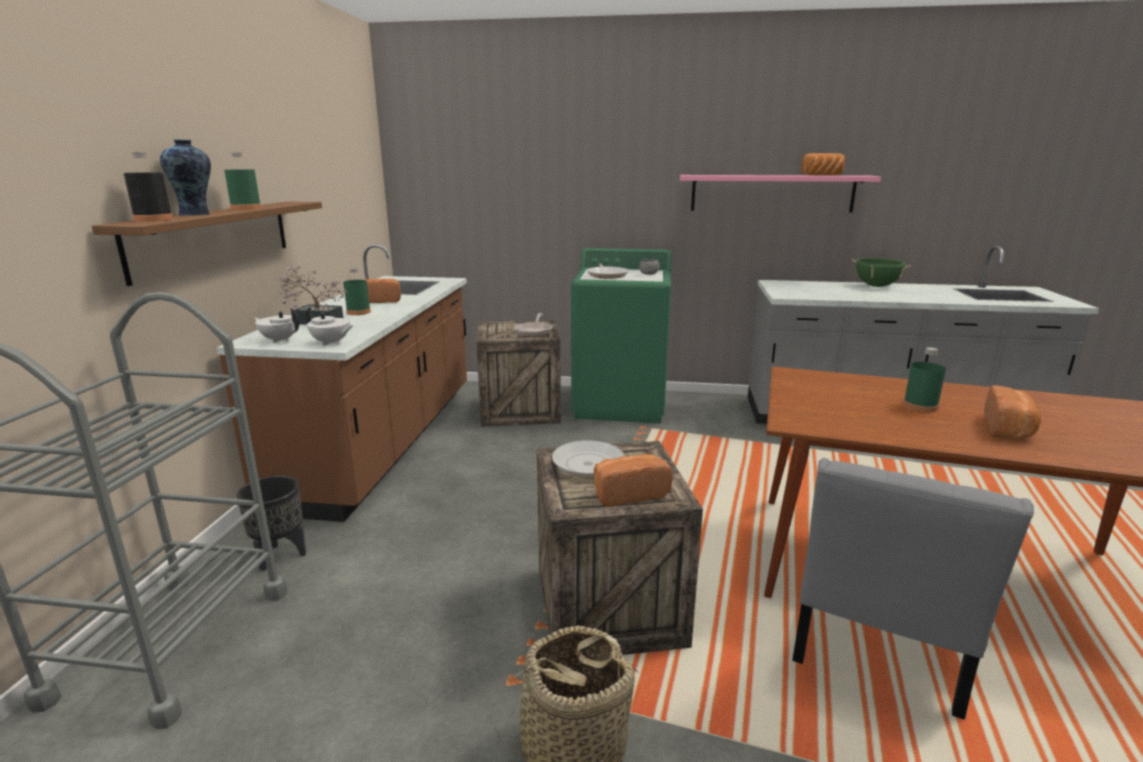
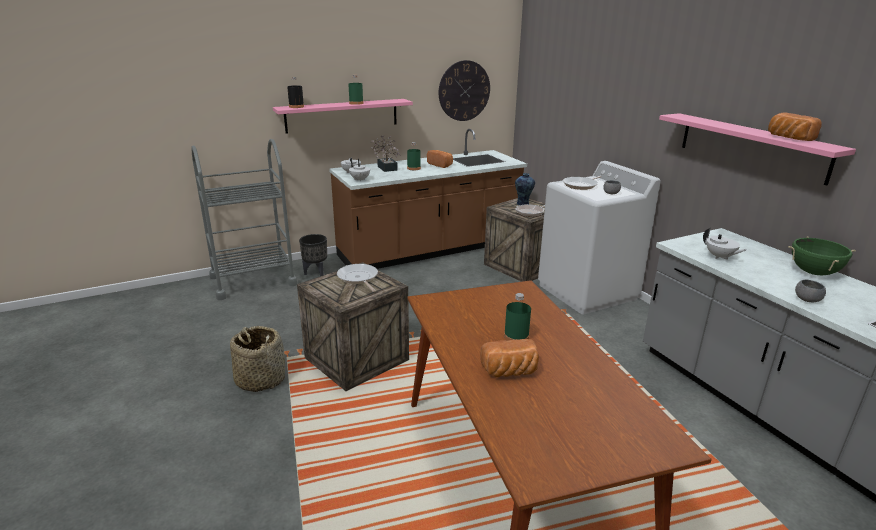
camera: 55 degrees right, 5 degrees up
(196, 214) = (322, 105): vase -> vase (523, 204)
(214, 237) = (342, 115): brown shelf -> pink shelf
(344, 188) = (464, 91): none -> wall clock
(620, 404) = (587, 292): green washing machine -> white washing machine
(628, 493) = (337, 293): bread -> none
(825, 294) = (720, 257): none -> white teapot
(876, 646) = (402, 454): grey chair -> none
(929, 299) = (807, 300): none -> grey bowl

